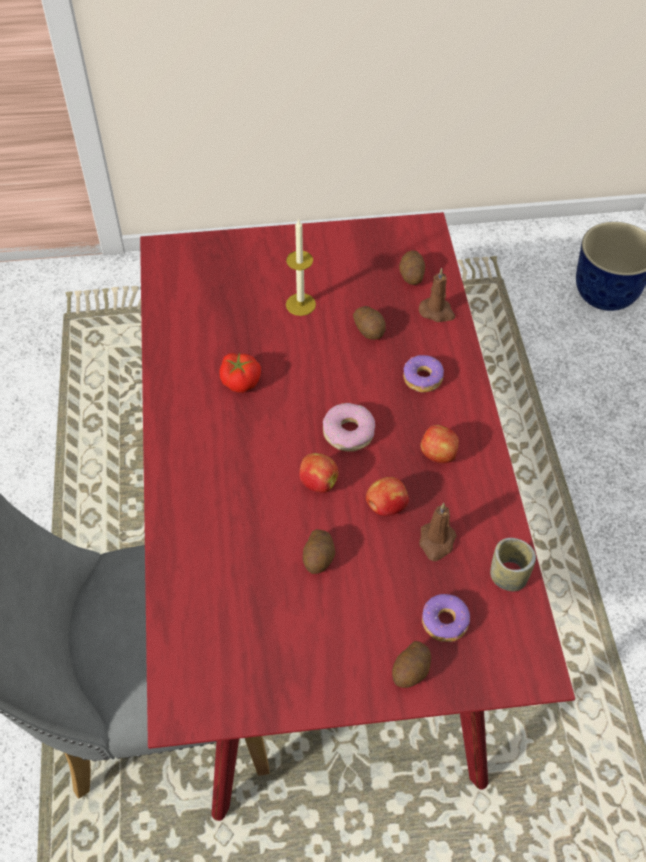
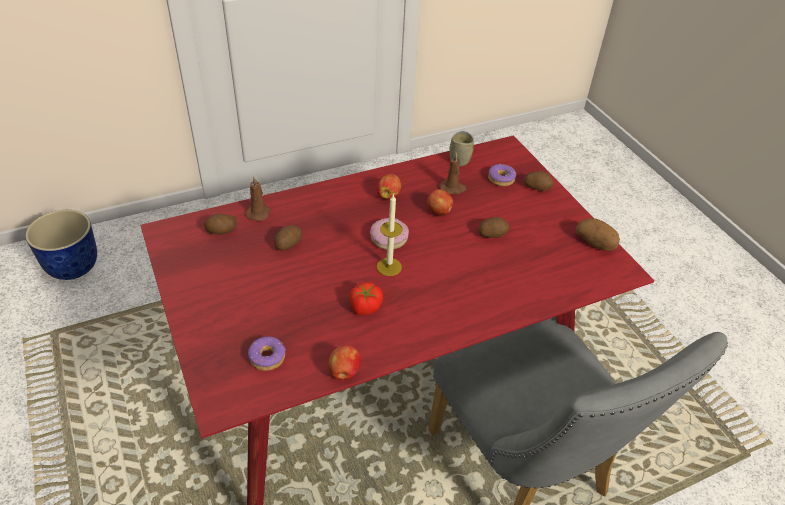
camera: 110 degrees left, 10 degrees down
(252, 697) = (595, 243): none -> potato
(300, 304) = (270, 288): candle -> candle (389, 267)
(317, 482) = (437, 245): apple -> apple (344, 372)
(422, 379) = (327, 211): donut -> donut (267, 358)

